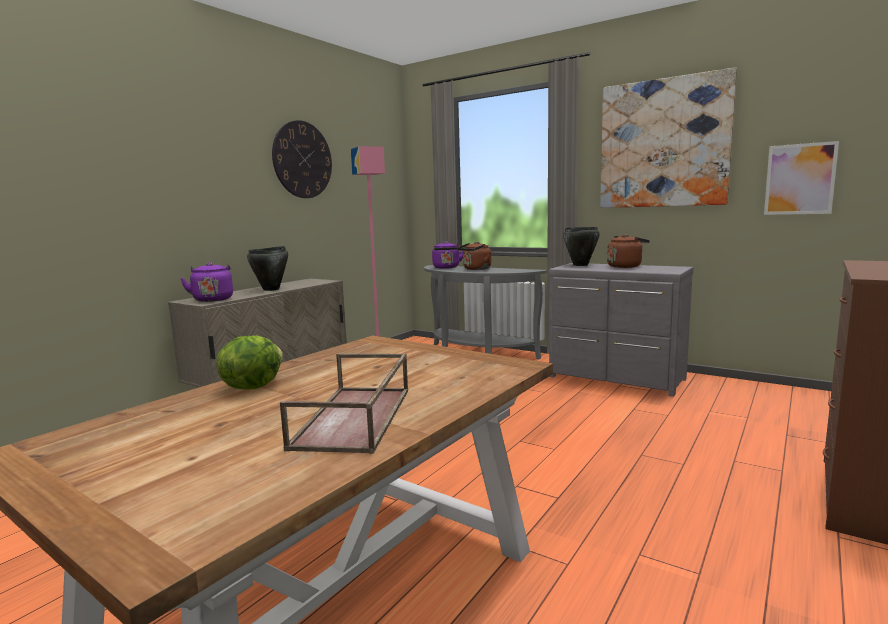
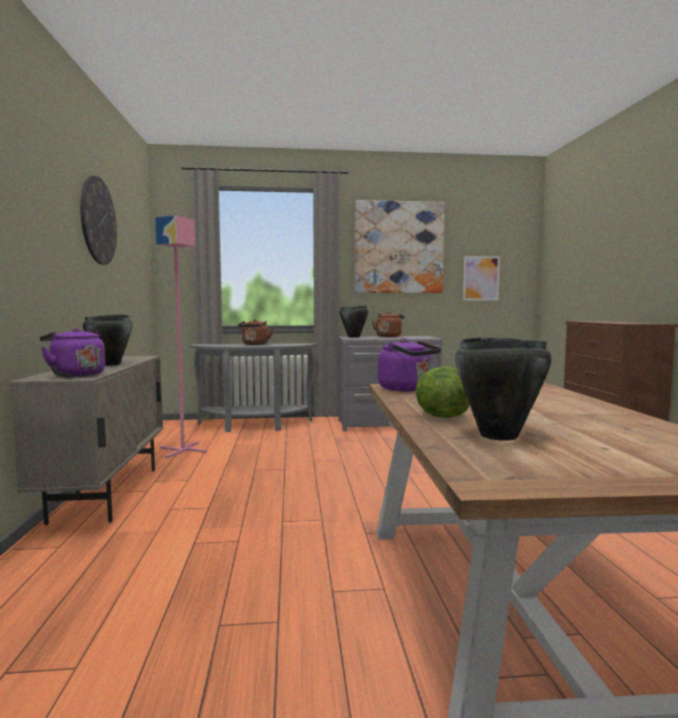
camera: 40 degrees left, 5 degrees down
(193, 418) = (498, 436): none -> black cooking pot
(355, 418) = (582, 415): brown tray -> none
(446, 267) = (221, 345): purple kettle -> purple kettle (407, 389)

